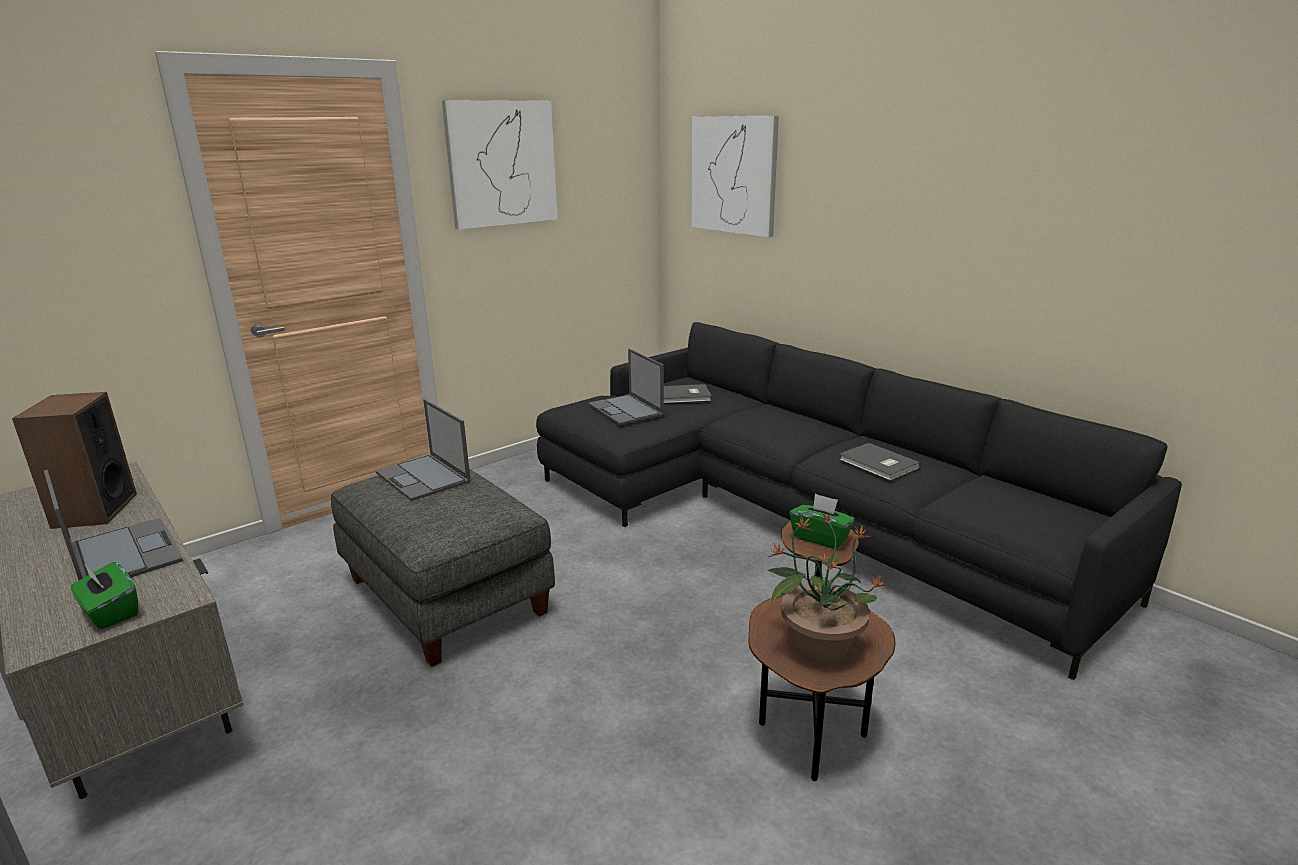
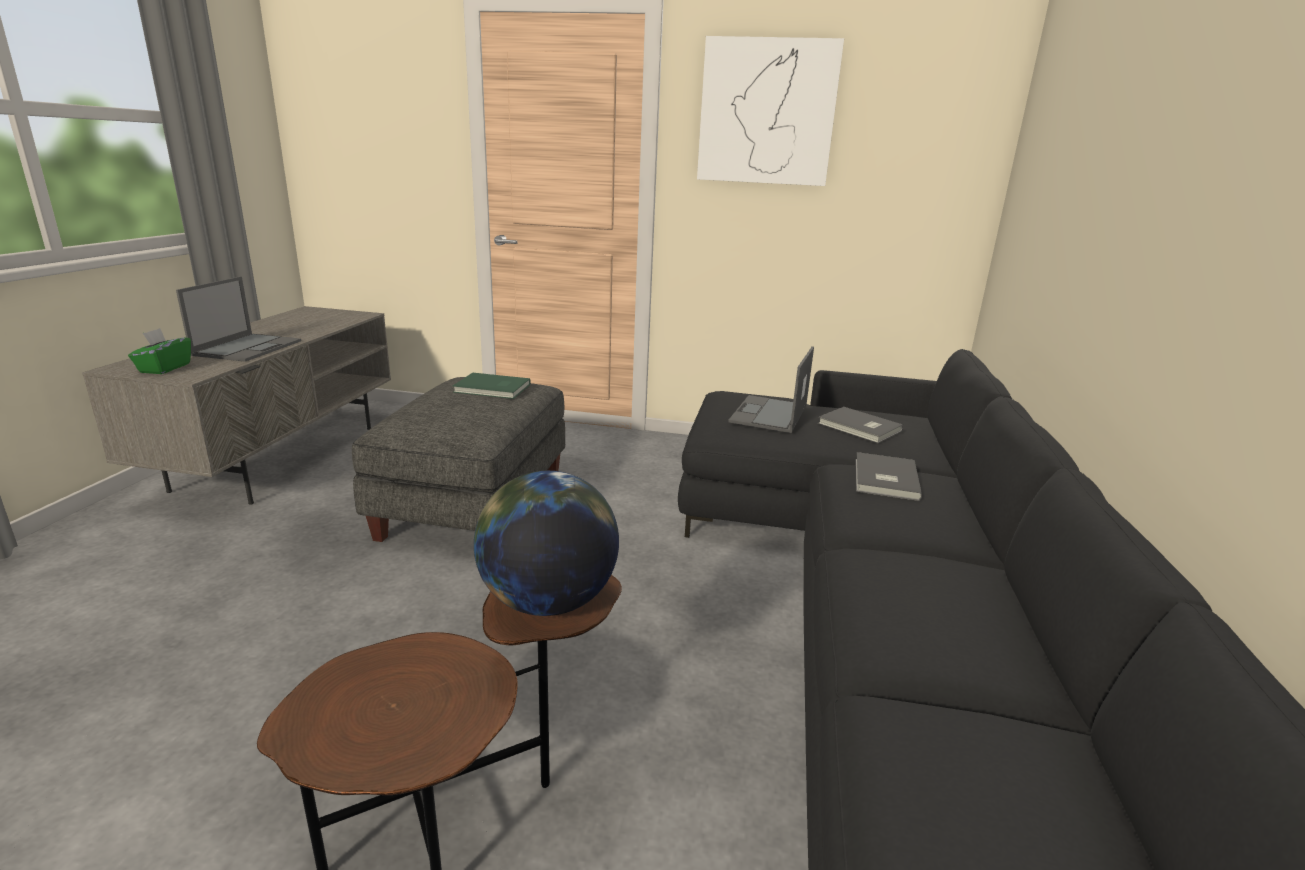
camera: 50 degrees right, 0 degrees up
(94, 511) = (303, 326): speaker -> none
(424, 477) = (492, 389): laptop -> green book
(734, 175) = (1063, 139): picture -> none
(819, 647) = (365, 712): potted plant -> none
(820, 538) = (547, 601): green tissue box -> globe
(878, 464) = (906, 603): grey book -> grey book (883, 479)

